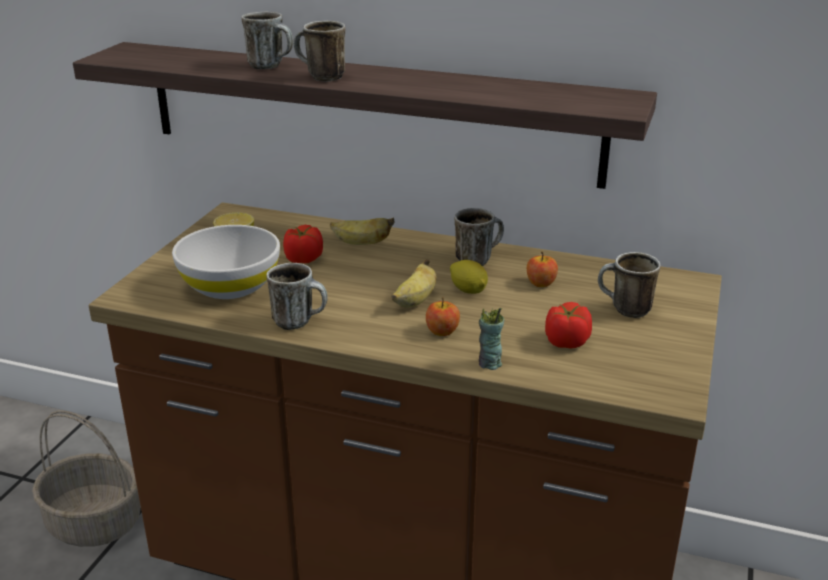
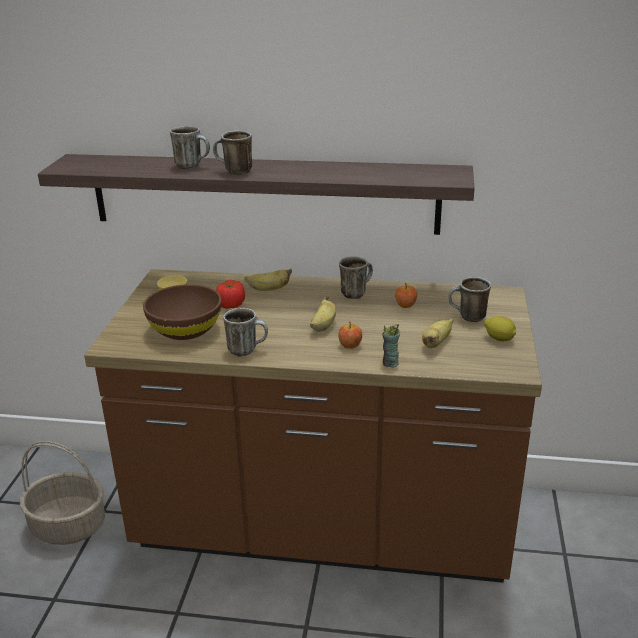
camera: 10 degrees left, 0 degrees up
(231, 286) = (186, 330): white bowl -> brown bowl
(468, 290) = (357, 315): lemon -> lemon (499, 339)
(566, 342) = (436, 343): tomato -> banana

